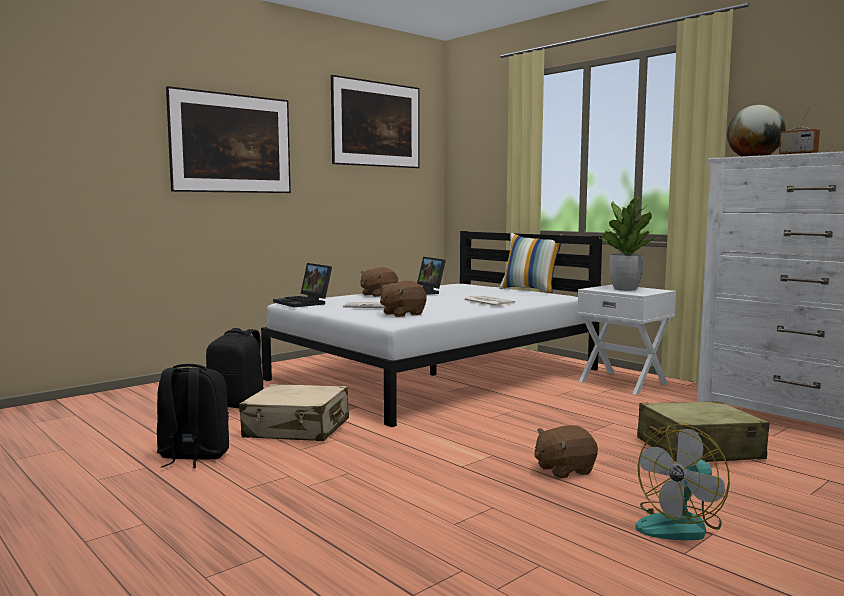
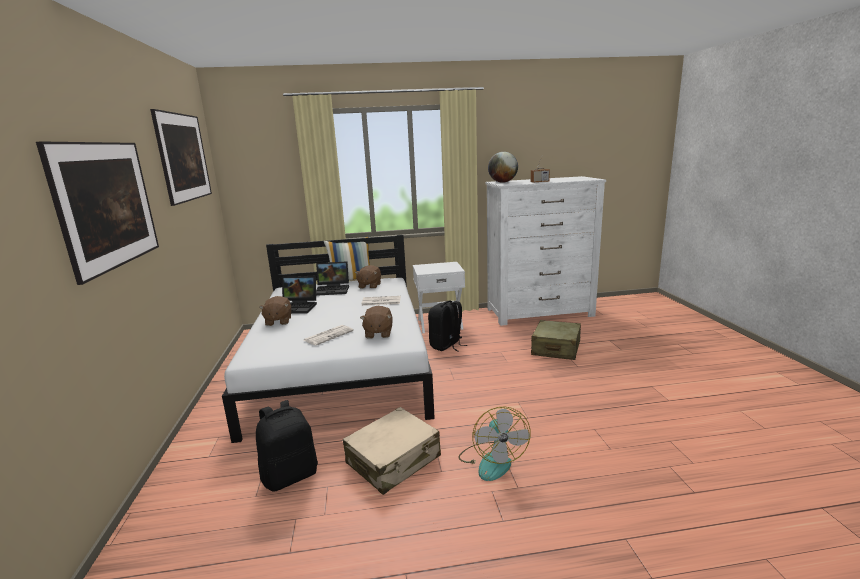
camera: 55 degrees left, 10 degrees up
(193, 456) = (404, 535): black backpack -> black backpack (446, 345)
(304, 303) = (263, 354): laptop -> laptop (333, 289)
(564, 470) = (556, 390): brown plush toy -> brown plush toy (369, 286)
(624, 289) = (436, 267): potted plant -> none
(680, 525) = (640, 389): fan -> fan (492, 460)

